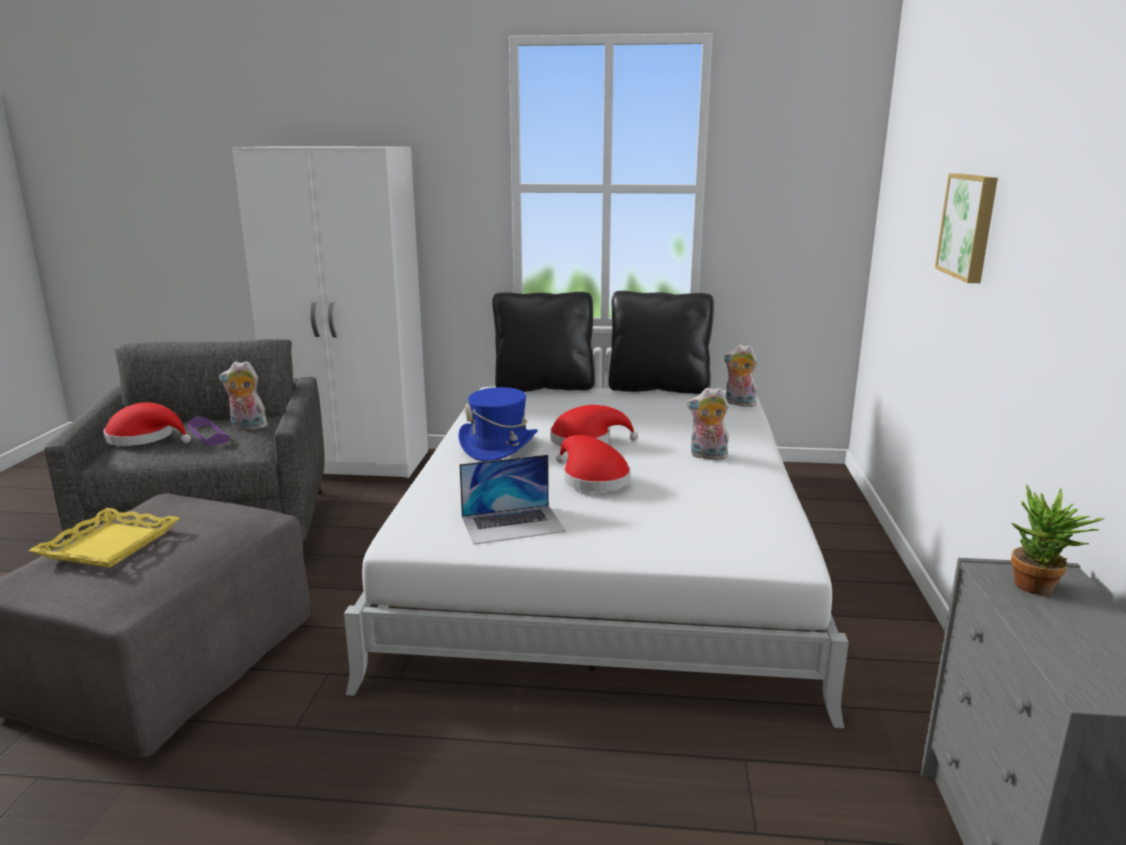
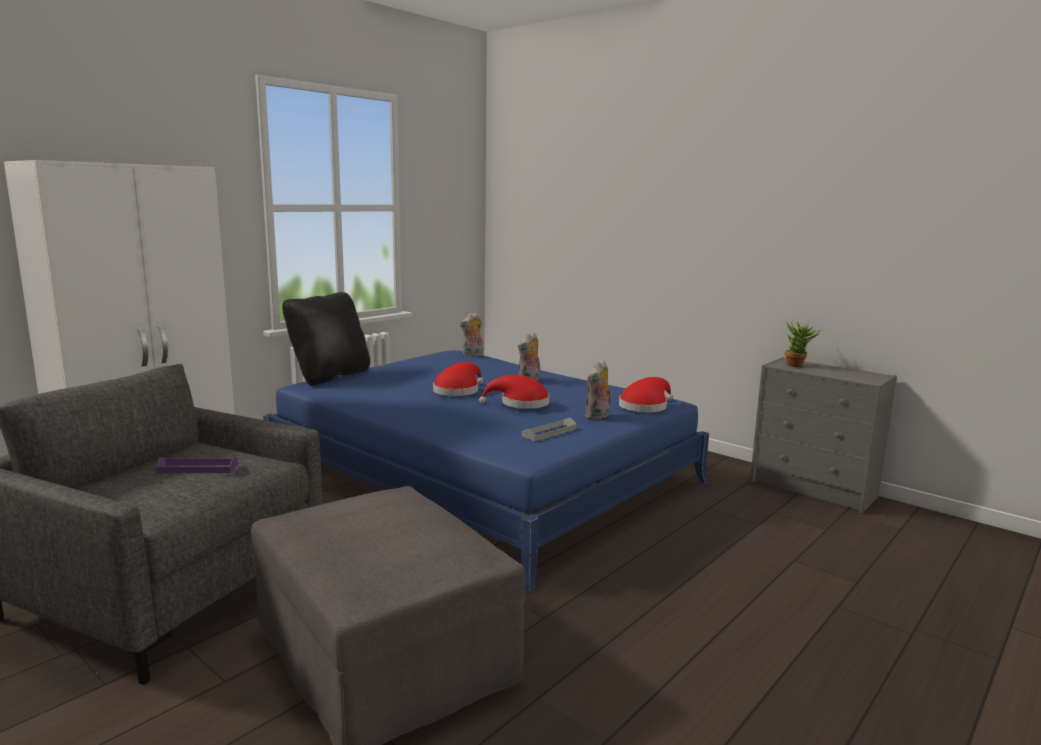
camera: 55 degrees left, 5 degrees down
(109, 545) = (373, 542): yellow tray -> none
(145, 438) = (138, 492): red hat -> red hat (645, 406)
(247, 427) = (213, 454): plush toy -> plush toy (598, 417)
(498, 446) = (421, 408): blue hat -> none
(513, 524) = (549, 432): laptop -> grey tray
(604, 555) = (481, 473): white bed -> blue bed
(658, 388) = (406, 359): black pillow -> none
(970, 226) = (628, 221): picture -> none

